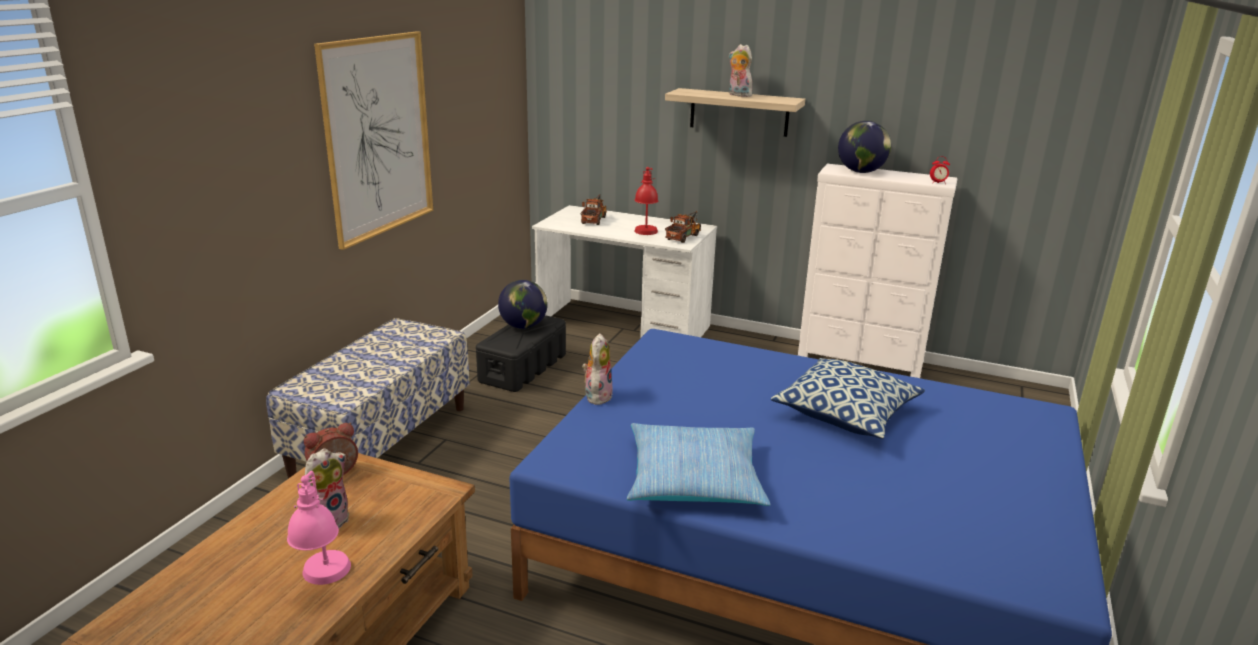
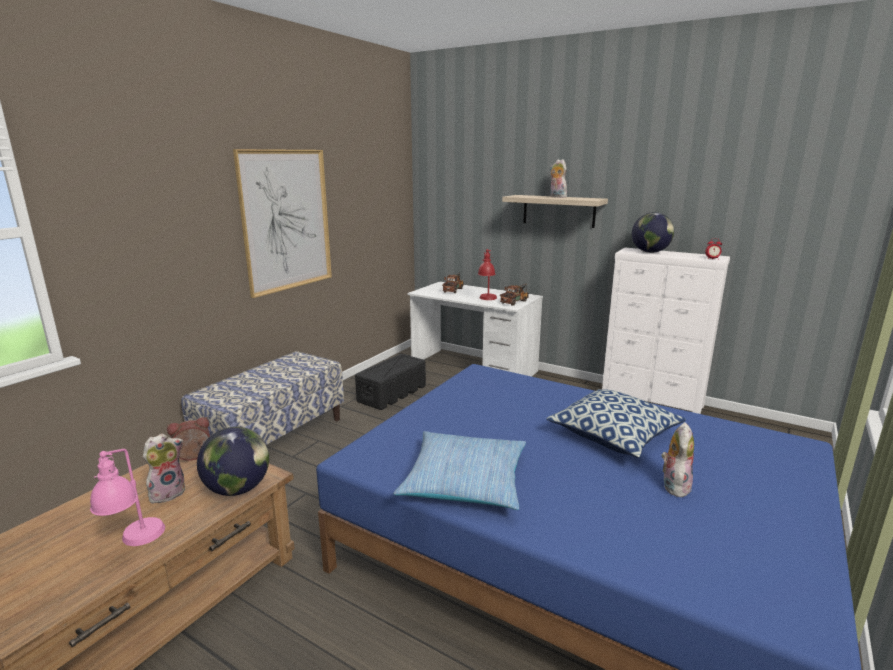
camera: 10 degrees right, 5 degrees down
(523, 326) = (393, 363): globe -> globe (238, 489)
(597, 395) = (411, 409): plush toy -> plush toy (673, 485)

